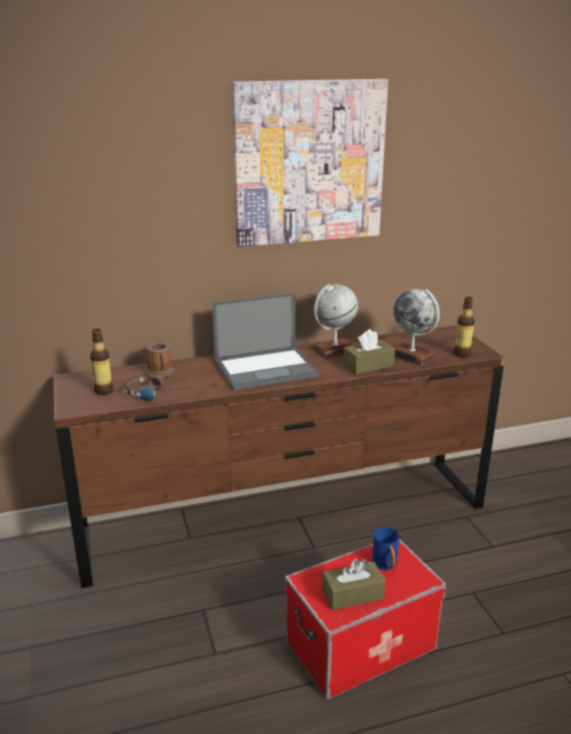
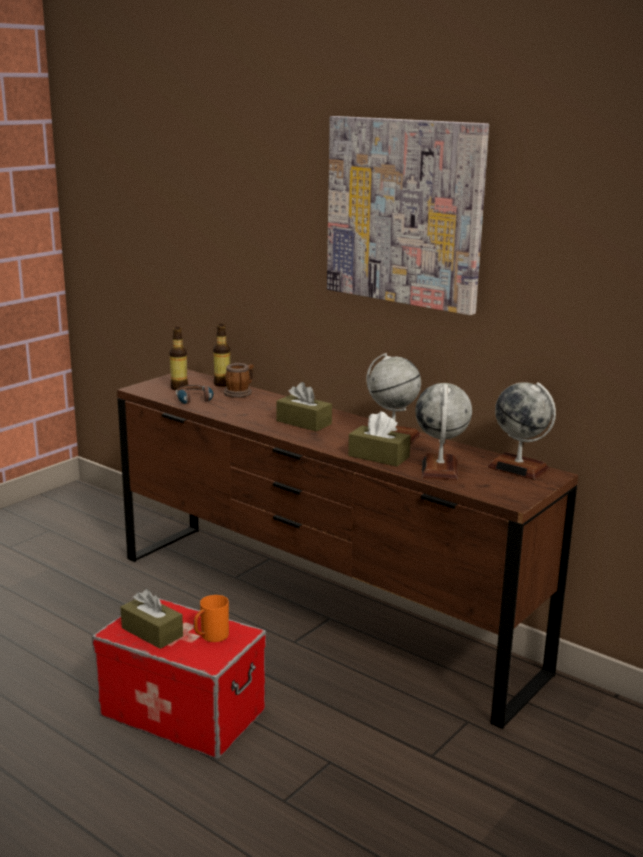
camera: 55 degrees right, 5 degrees down
(266, 368) = (304, 422): laptop -> brown tissue box
(386, 566) = (210, 637): blue mug -> orange mug
(433, 335) = (518, 468): none -> globe
(462, 354) = (490, 490): bottle -> bottle (222, 384)

